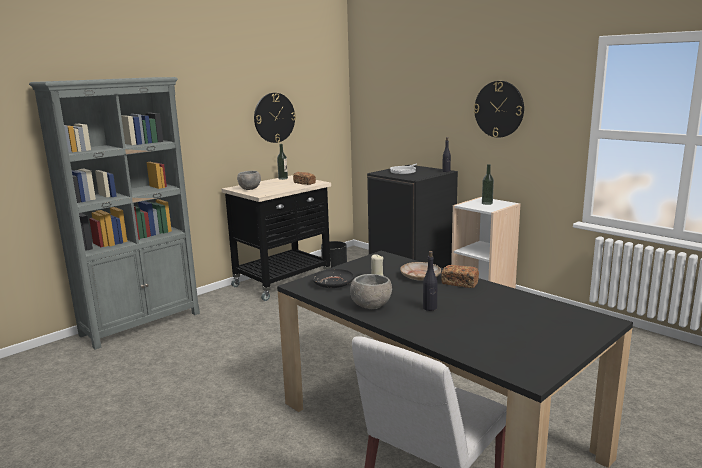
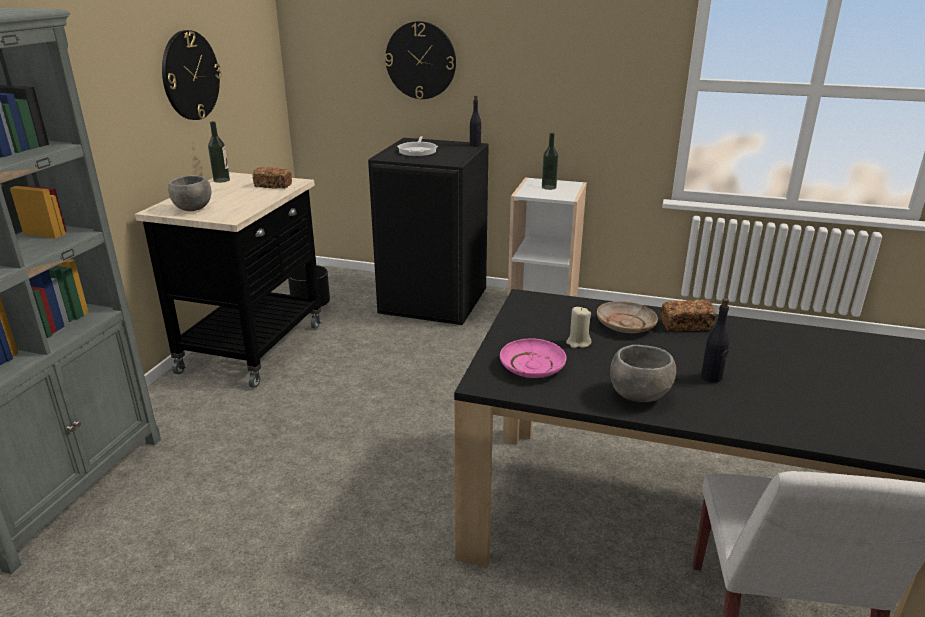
camera: 30 degrees left, 10 degrees up
(333, 284) = (532, 366): black plate -> pink plate
(499, 109) = (552, 52): wall clock -> wall clock (420, 60)

